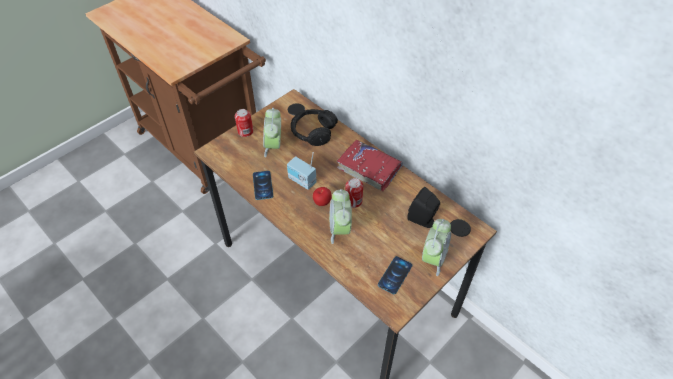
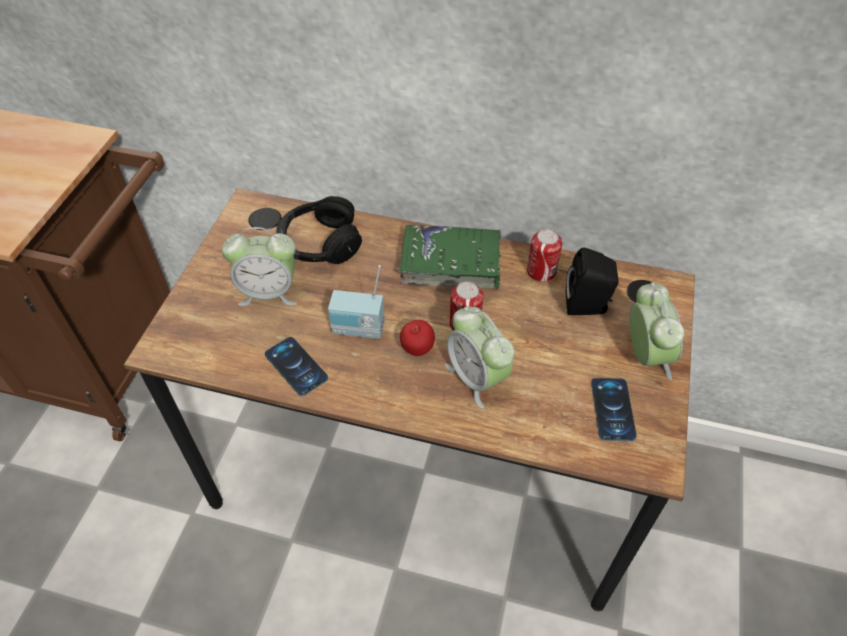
camera: 30 degrees left, 0 degrees up
(245, 131) = (200, 289): can -> can (541, 271)
(274, 146) = (269, 292): alarm clock -> alarm clock turned 60 degrees counterclockwise
(369, 168) = (451, 263): red book -> green book

